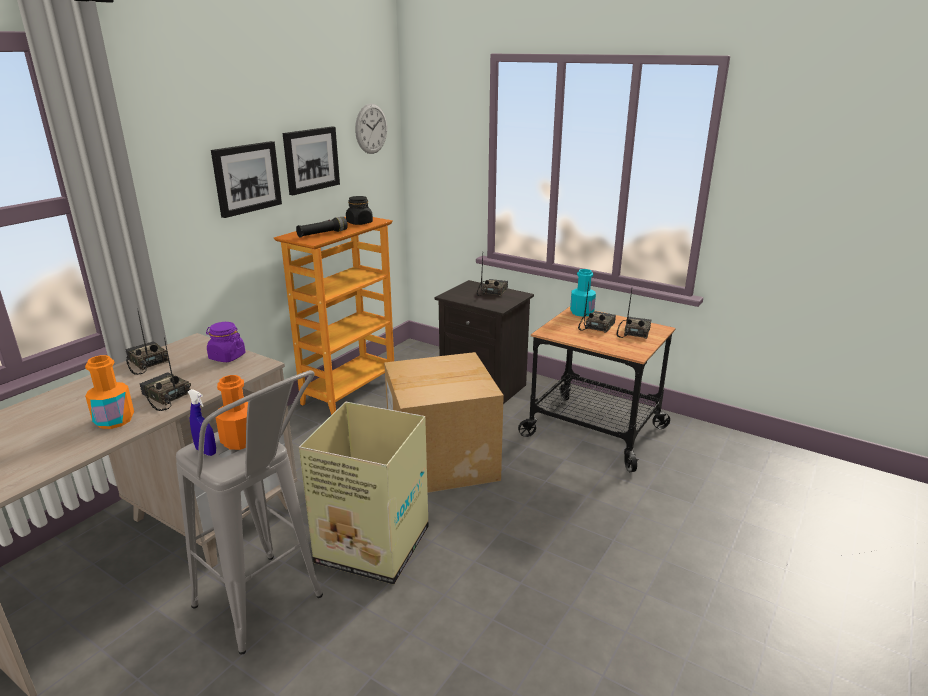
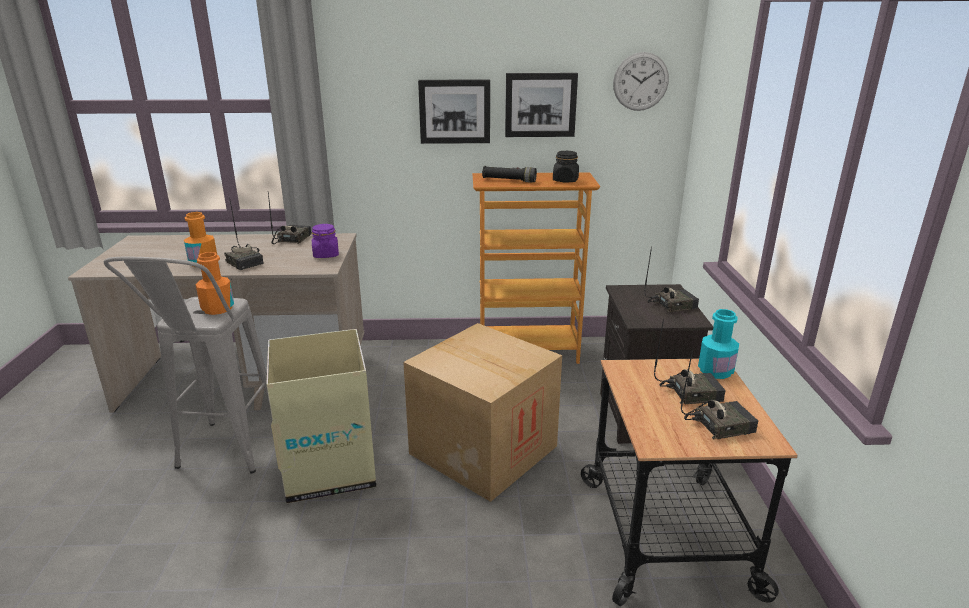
camera: 55 degrees right, 0 degrees up
(165, 397) = (246, 262): radio -> radio turned 135 degrees clockwise
(206, 451) = (195, 305): blue spray bottle -> none

